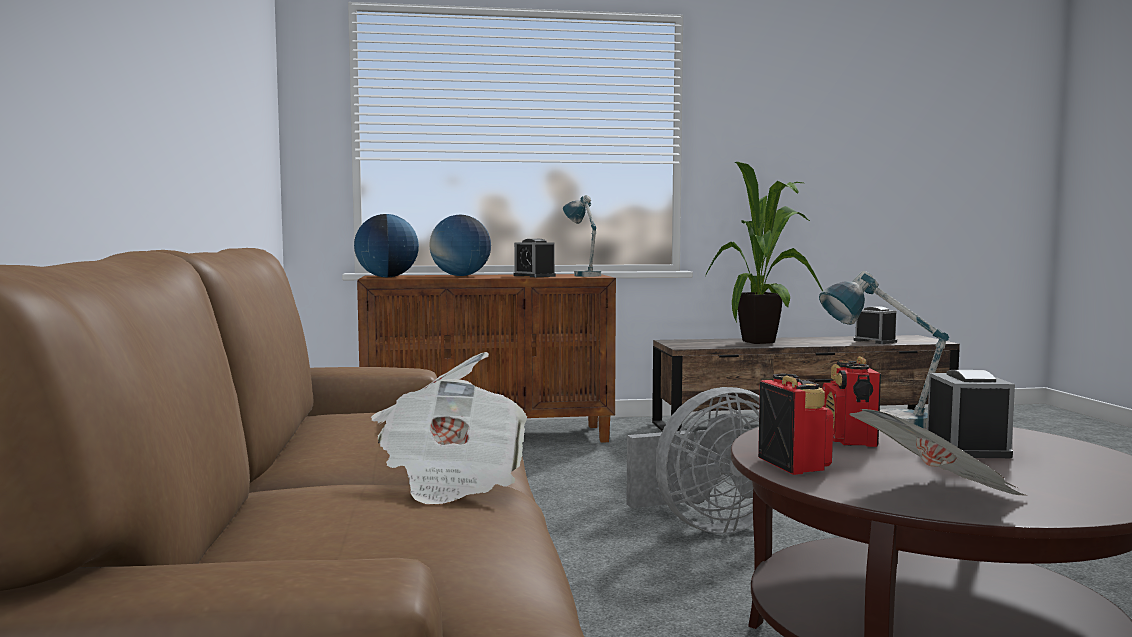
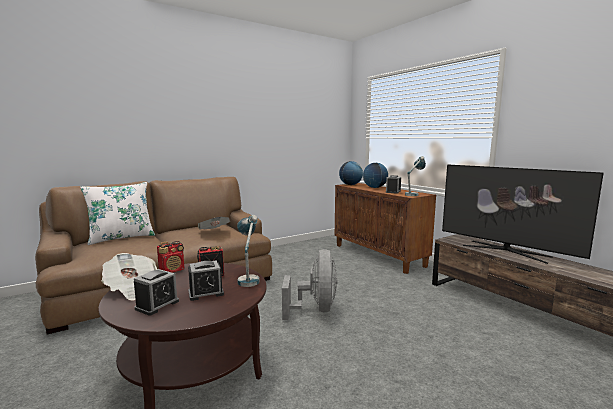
camera: 65 degrees right, 5 degrees up
(260, 519) = (121, 237): none -> white pillow
(453, 480) = (152, 244): newspaper -> none
(709, 526) = (315, 309): grey fan -> grey fan turned 135 degrees counterclockwise
(764, 342) = (505, 251): potted plant -> television
(875, 341) = (587, 274): alarm clock -> alarm clock (157, 305)

